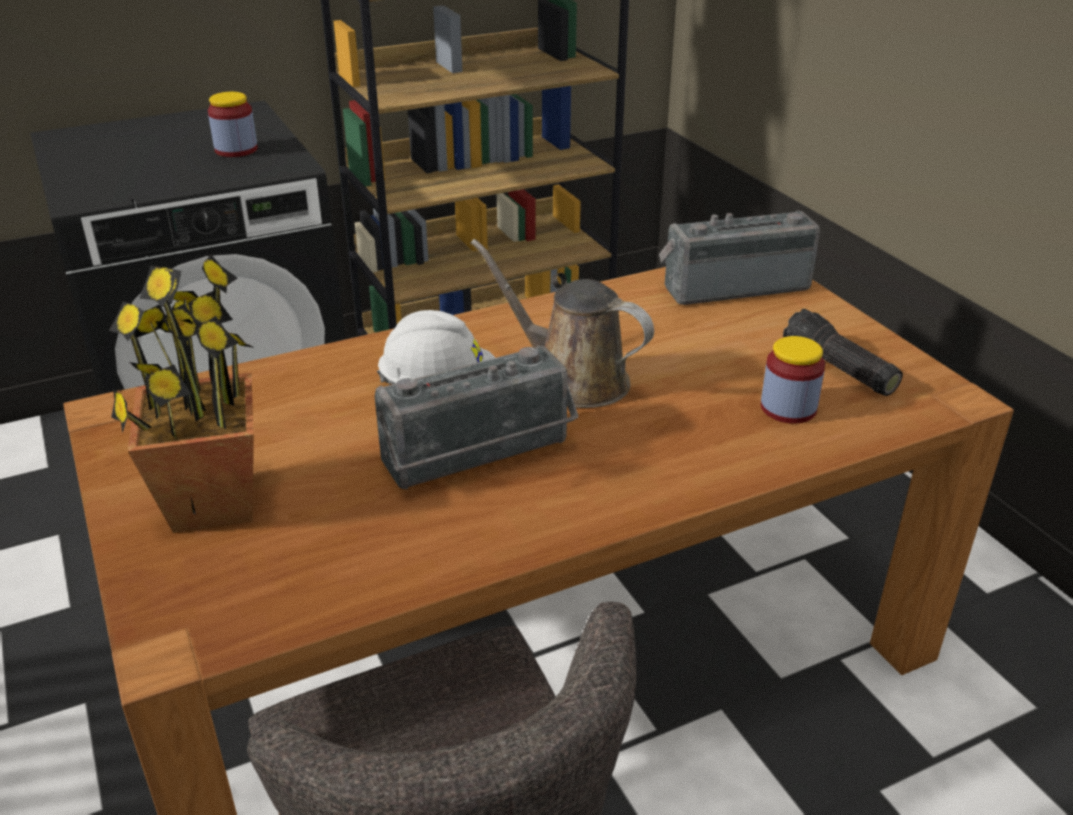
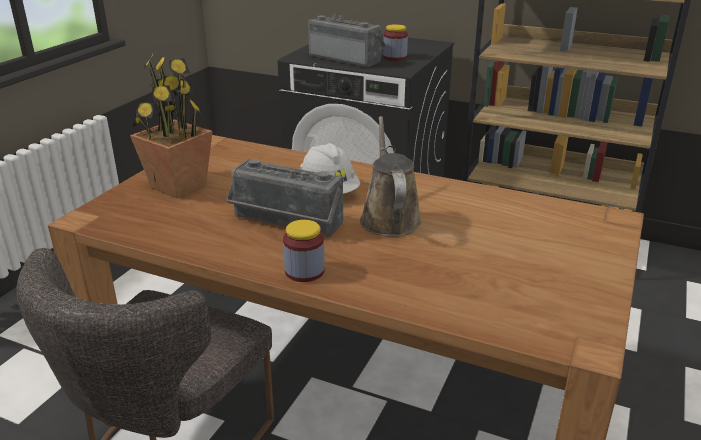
camera: 50 degrees right, 5 degrees down
(734, 285) = (574, 223): radio -> radio (347, 58)
(788, 408) = (468, 289): jar -> jar (304, 271)
(836, 369) = (542, 290): flashlight -> none

